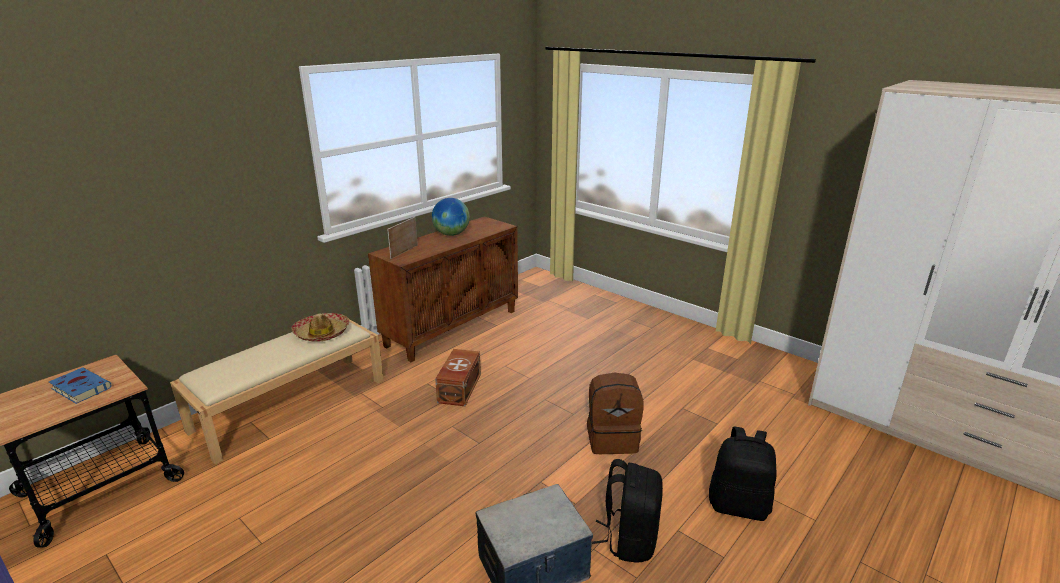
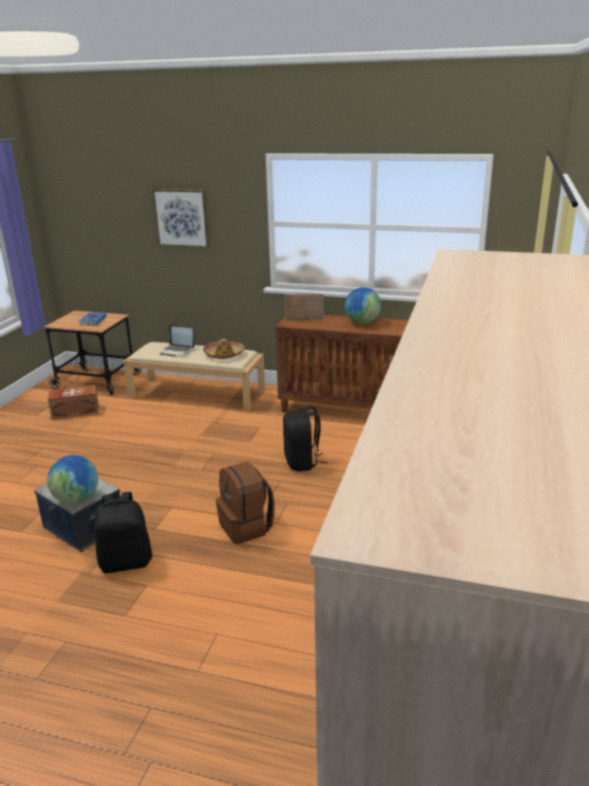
camera: 65 degrees right, 0 degrees up
(185, 174) = (181, 218): none -> picture
(258, 360) = (177, 351): none -> laptop
(458, 388) = (263, 441): brown storage box -> brown storage box (75, 412)
(561, 524) = (77, 499): none -> globe
(739, 505) = (194, 616): black backpack -> black backpack (302, 462)

